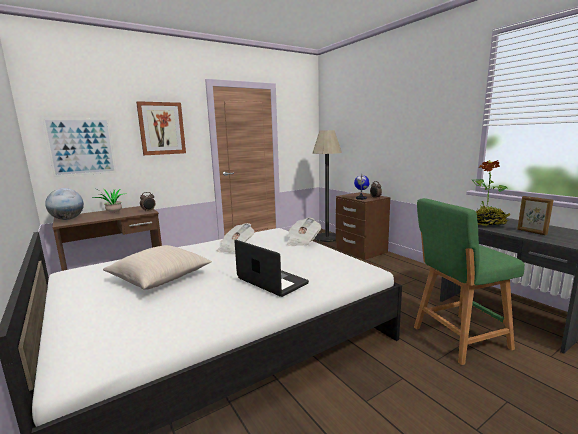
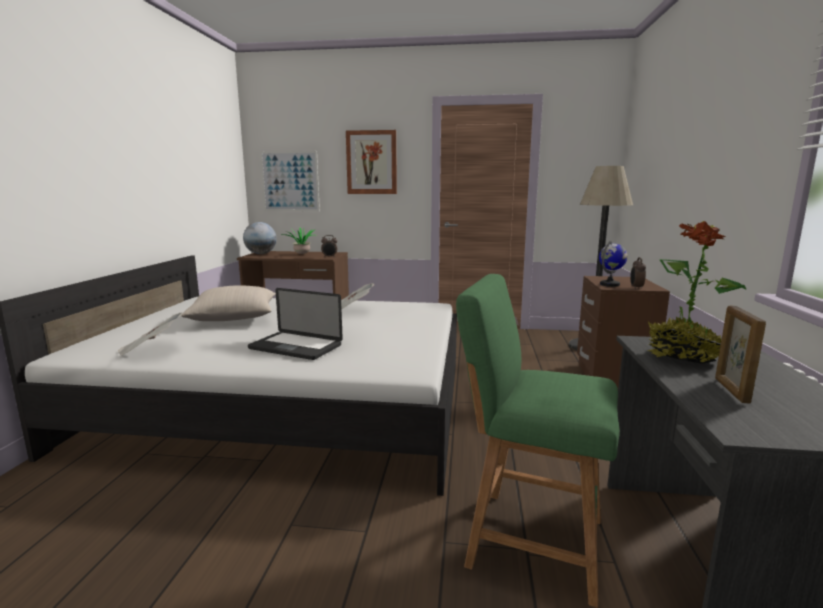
camera: 40 degrees right, 0 degrees up
(272, 281) = (295, 347): laptop -> laptop turned 120 degrees clockwise
(302, 241) = (428, 322): newspaper -> newspaper (150, 350)

